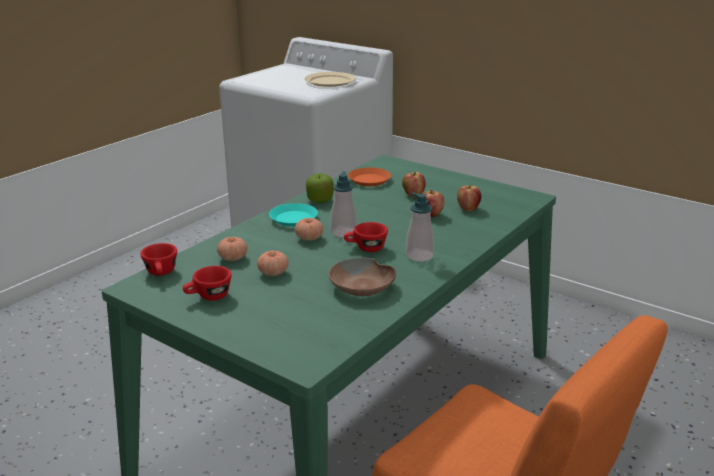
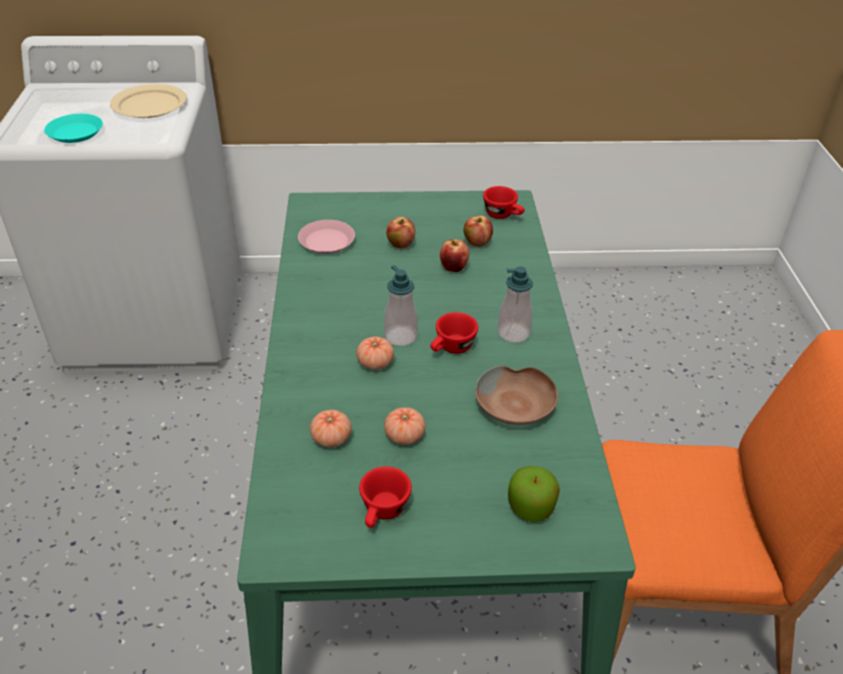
camera: 40 degrees left, 15 degrees up
(162, 273) = (279, 510): red cup -> red cup (503, 215)
(293, 219) = (319, 341): turquoise plate -> turquoise plate (75, 133)
(320, 200) = (310, 297): apple -> apple (531, 507)
(369, 180) = (326, 241): orange plate -> pink plate

